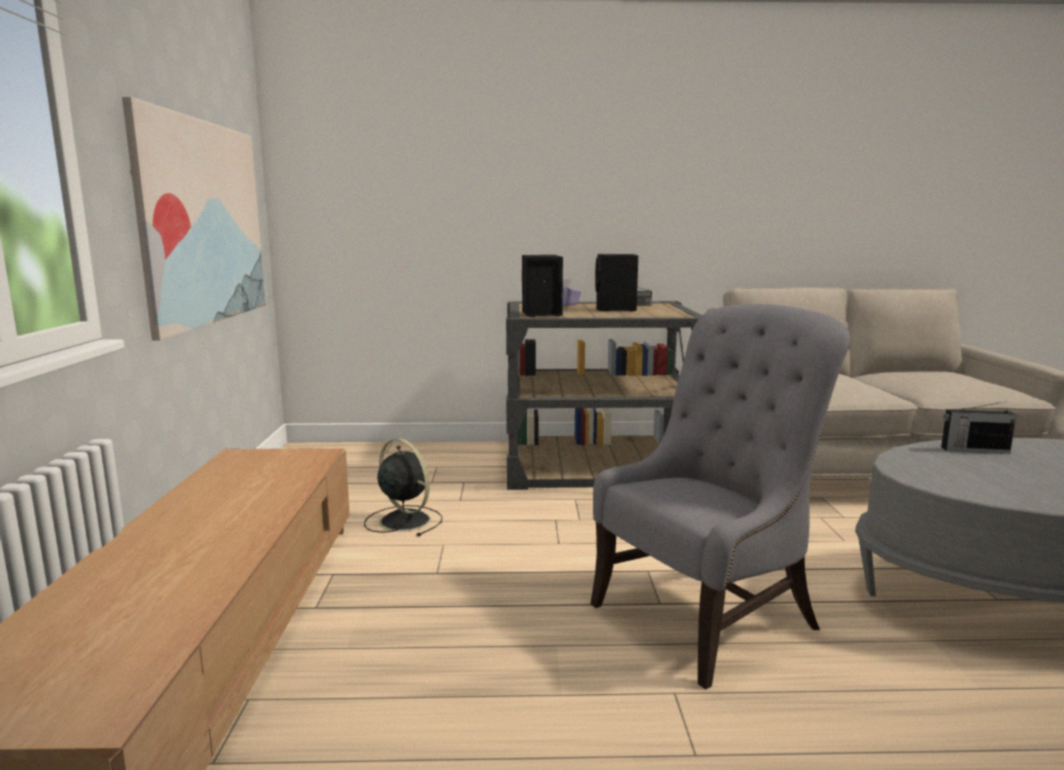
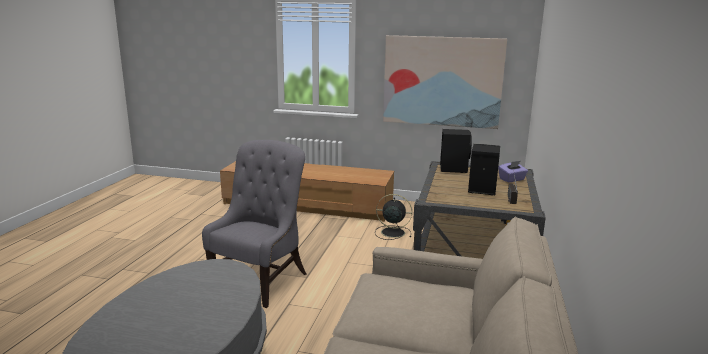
camera: 105 degrees right, 5 degrees up
(403, 520) = (392, 232): black fan -> black fan turned 135 degrees counterclockwise
(706, 616) = (260, 280): grey armchair -> grey armchair turned 135 degrees counterclockwise
(973, 450) = (230, 302): radio -> none

